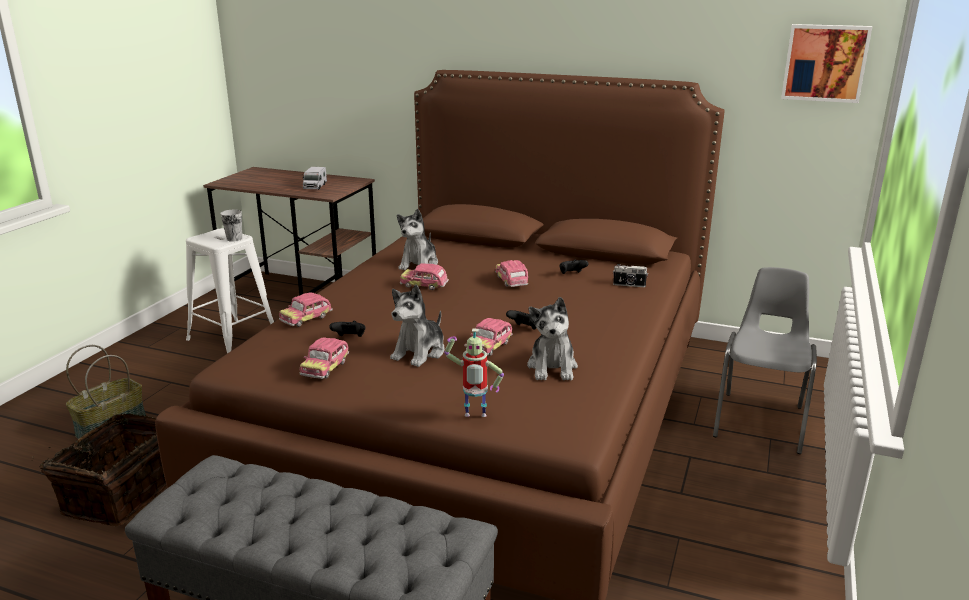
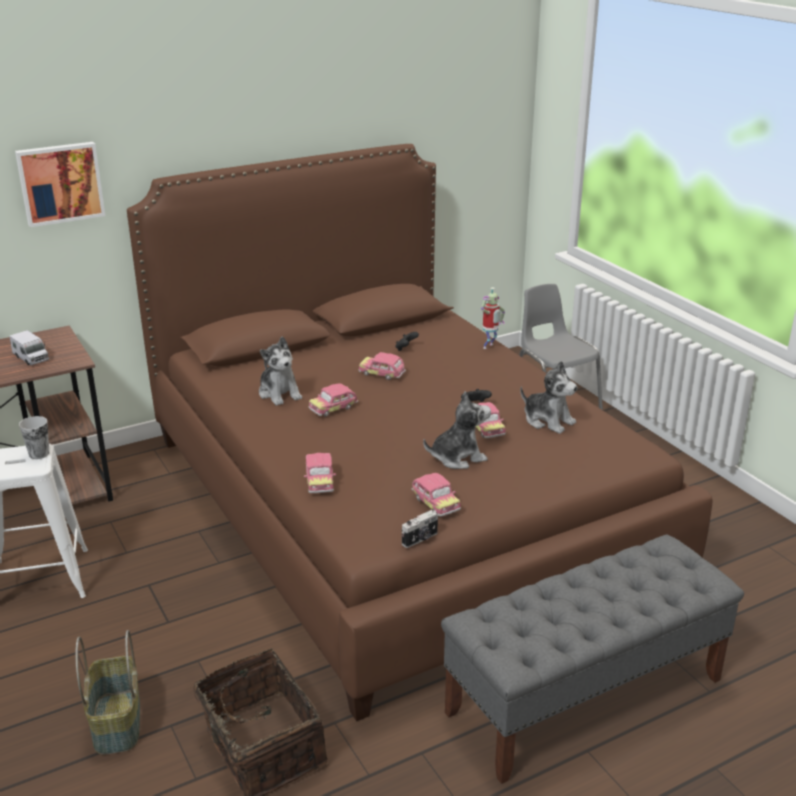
camera: 50 degrees left, 5 degrees up
(349, 338) = (396, 475): black game controller -> none
(420, 352) = (457, 457): plush toy -> plush toy turned 90 degrees counterclockwise
(474, 417) = (585, 475): toy robot -> toy robot (489, 347)
(629, 285) = (458, 340): camera -> camera (420, 539)
(825, 63) = (492, 108): picture -> picture (60, 183)

